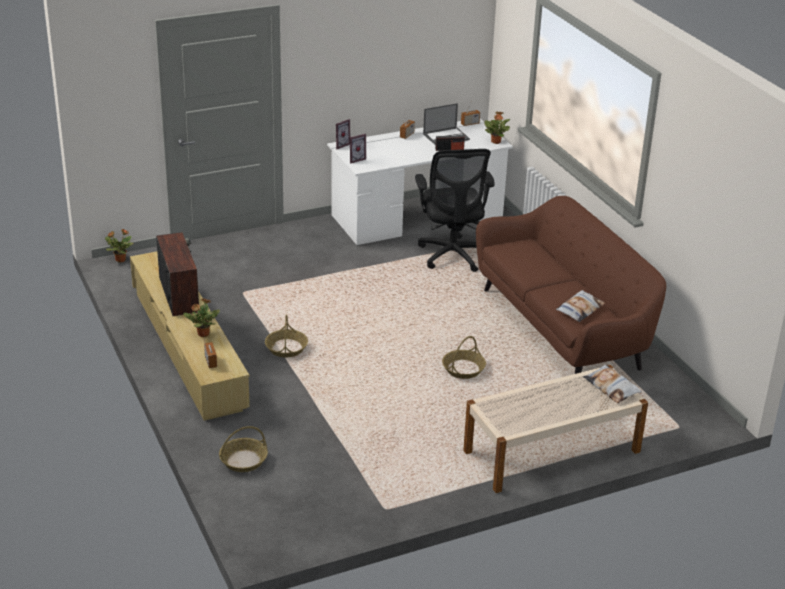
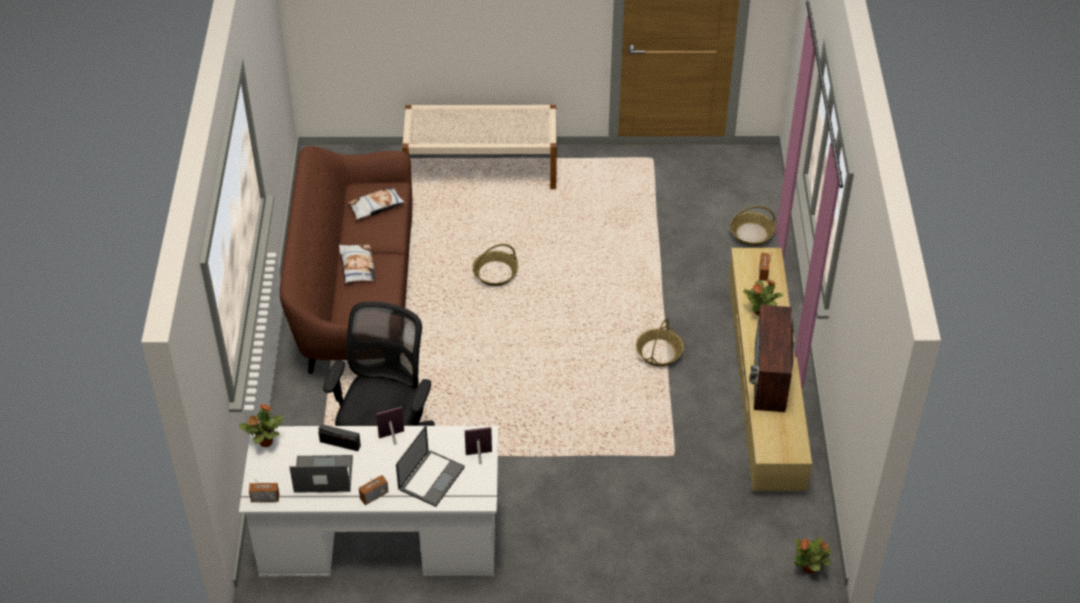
camera: 155 degrees left, 15 degrees up
(340, 145) = (481, 499): picture frame -> picture frame (393, 439)
(378, 147) = (431, 477): none -> laptop
(611, 387) = (423, 124): pillow -> pillow (357, 266)

